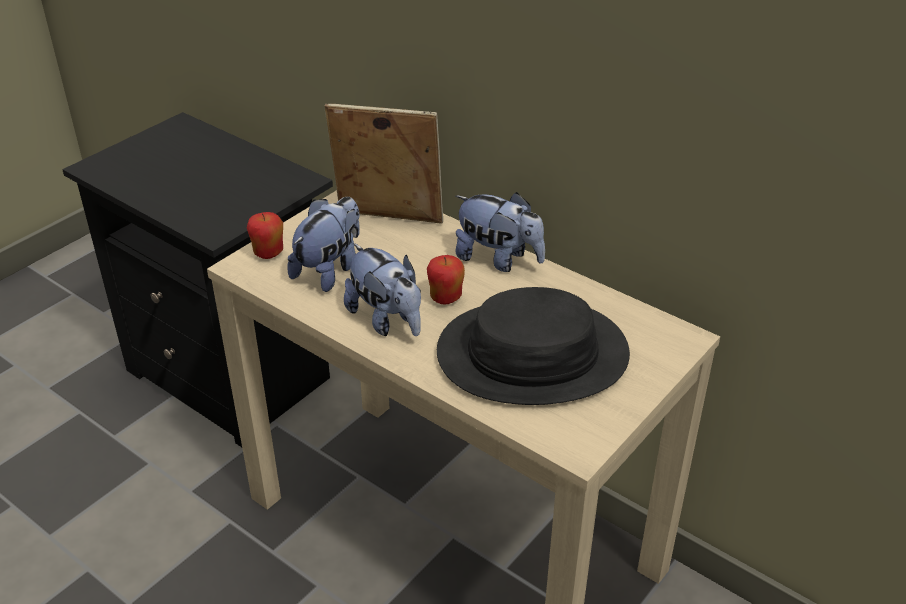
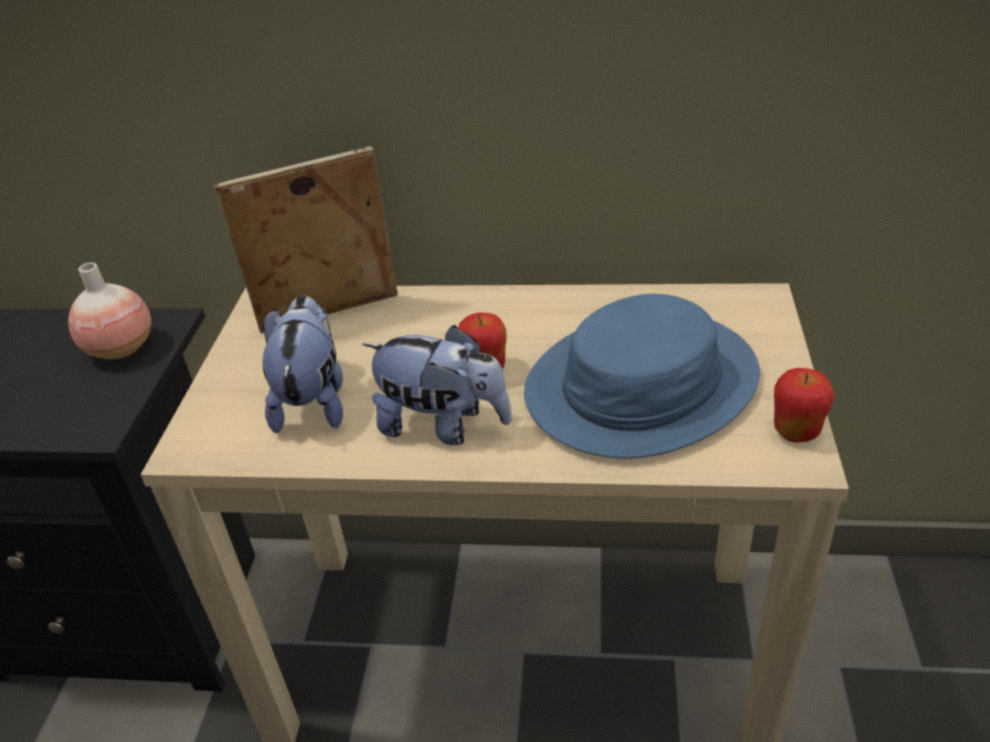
camera: 30 degrees left, 0 degrees up
(265, 187) = (121, 348): none -> vase
(268, 254) = (213, 418): apple -> apple (796, 432)
(498, 259) = (497, 306): plush toy -> none
(532, 355) = (642, 385): black hat -> blue hat

